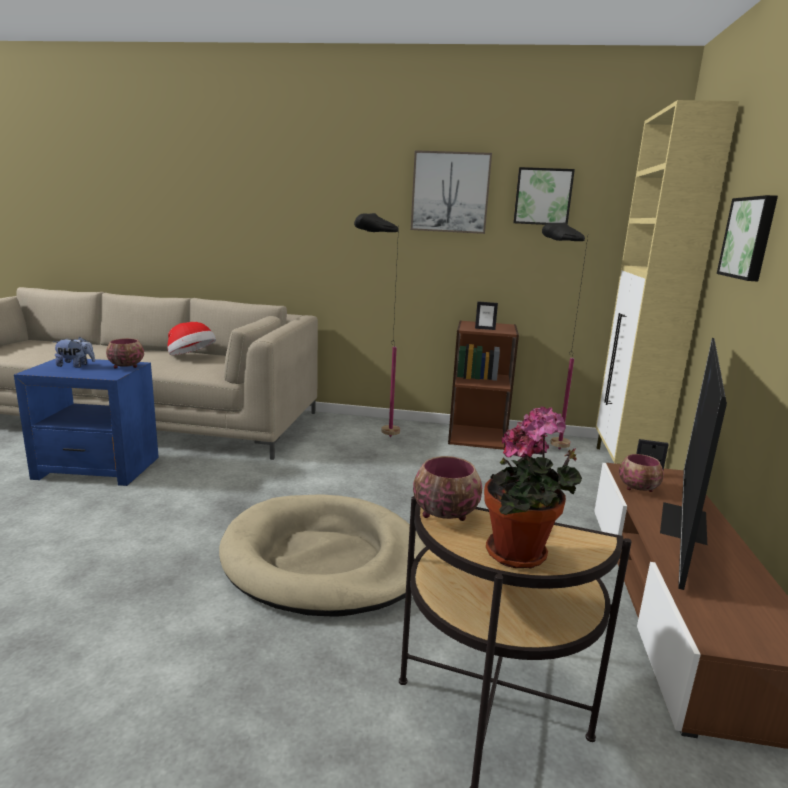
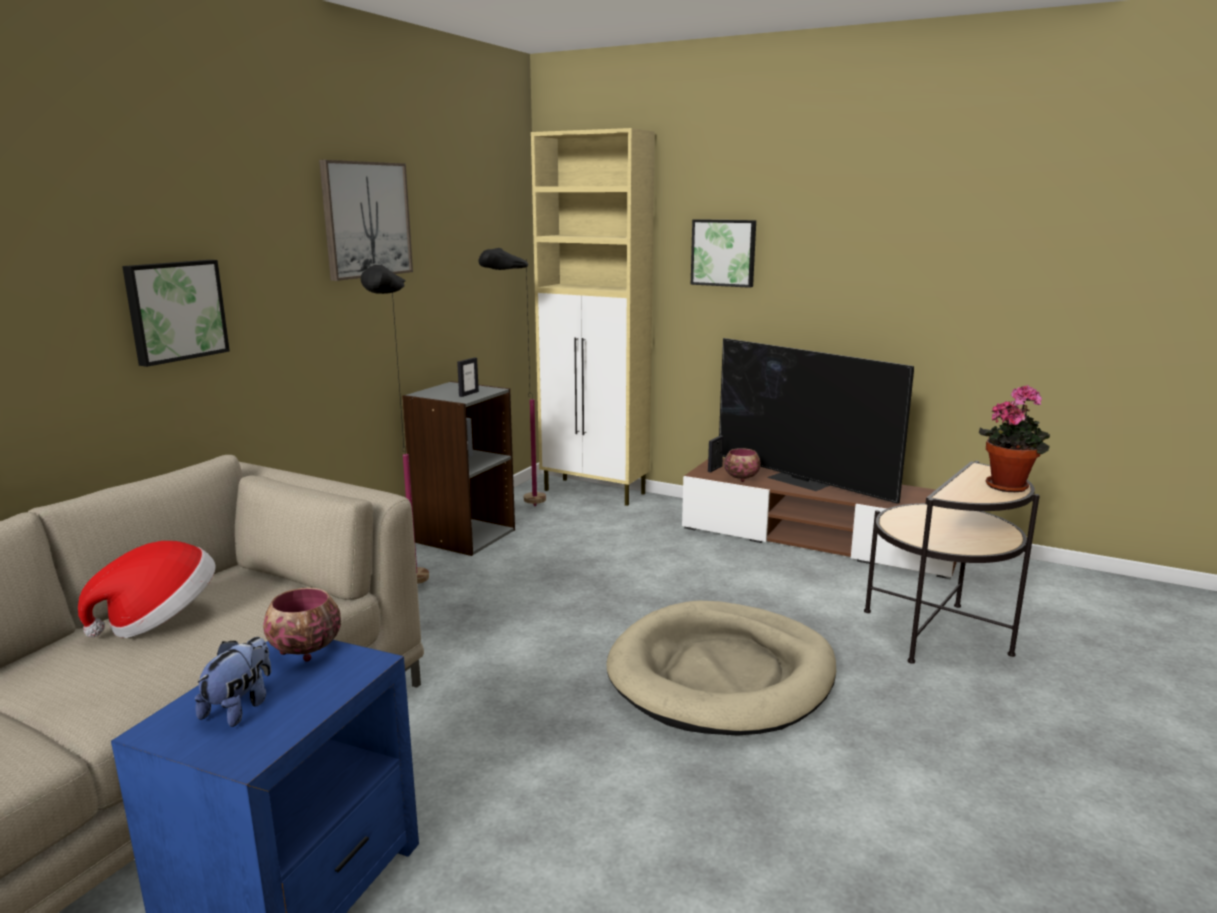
camera: 70 degrees left, 0 degrees up
(444, 514) = (956, 495): bowl -> none
(477, 436) = (464, 535): brown bookcase -> grey bookcase
(542, 197) = (449, 217): picture -> picture (175, 311)

